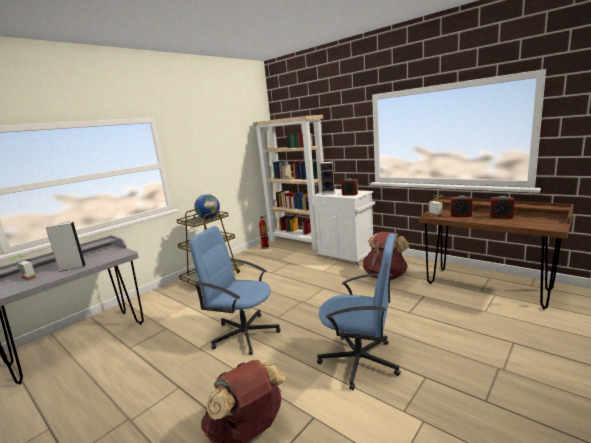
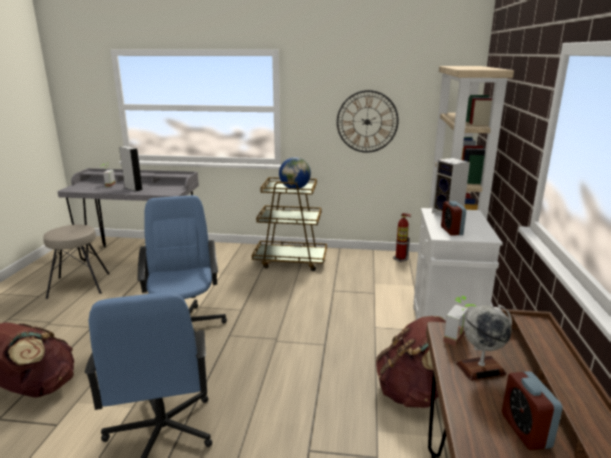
camera: 55 degrees right, 5 degrees up
(77, 391) = (79, 285): none -> beige stool
(222, 163) = (367, 122): none -> wall clock
(460, 215) = (481, 369): alarm clock -> globe

